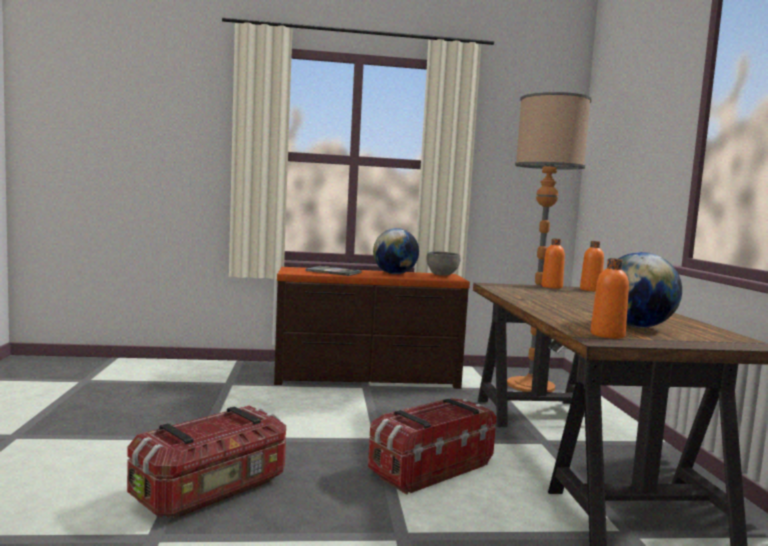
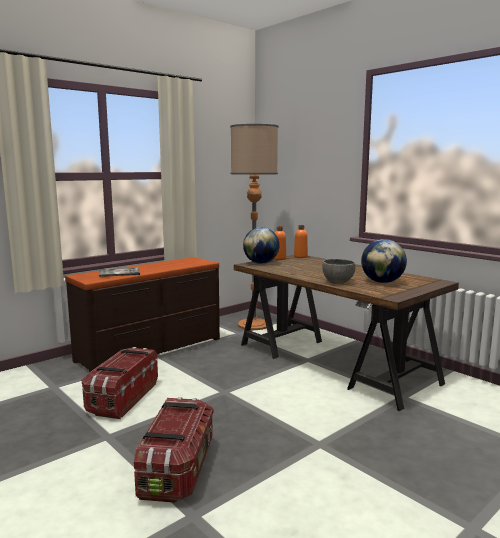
camera: 35 degrees left, 5 degrees up
(394, 274) = (161, 265): globe -> globe (261, 263)
(429, 468) = (277, 399): storage box -> storage box (122, 398)
(441, 275) = (189, 260): grey bowl -> grey bowl (337, 282)
(607, 335) = (388, 292): orange bottle -> none

